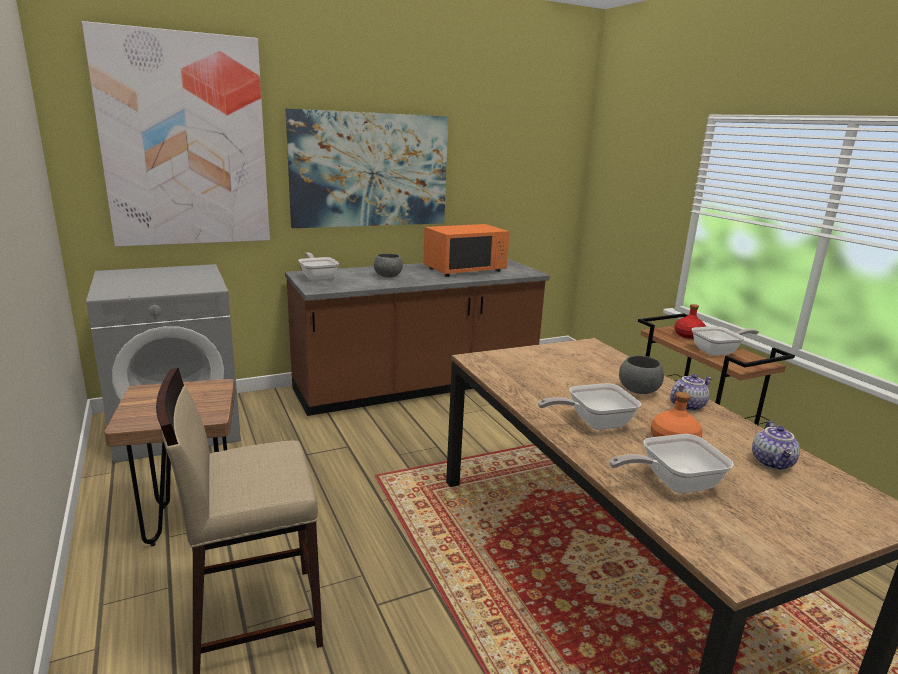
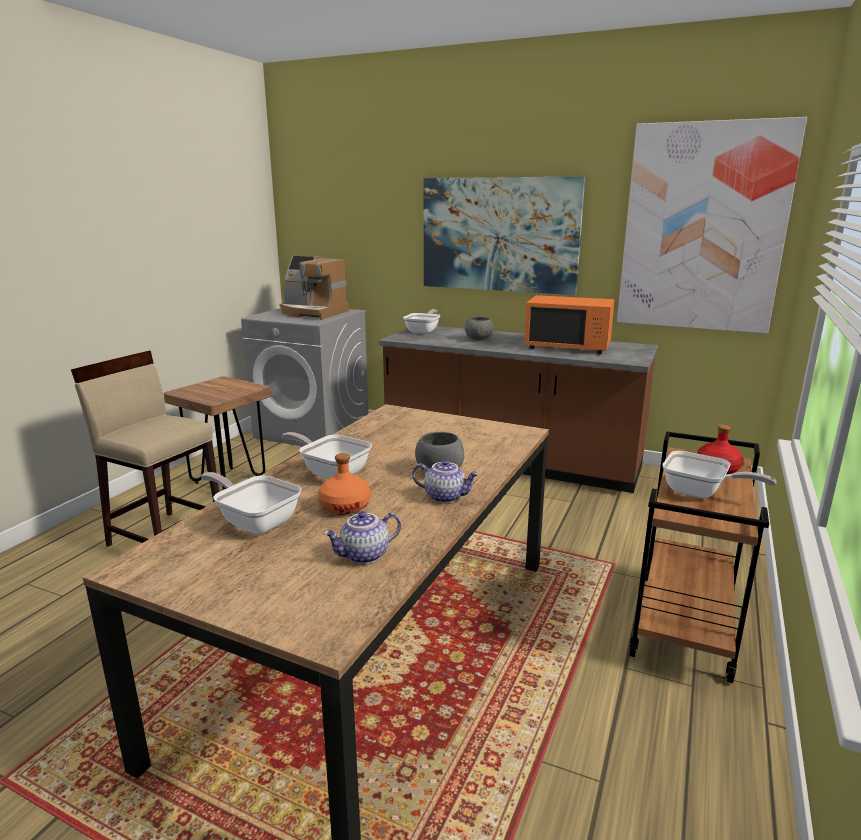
camera: 50 degrees right, 0 degrees up
(165, 277) = (313, 313): none -> coffee machine
(185, 142) = (352, 210): picture -> picture (703, 229)

